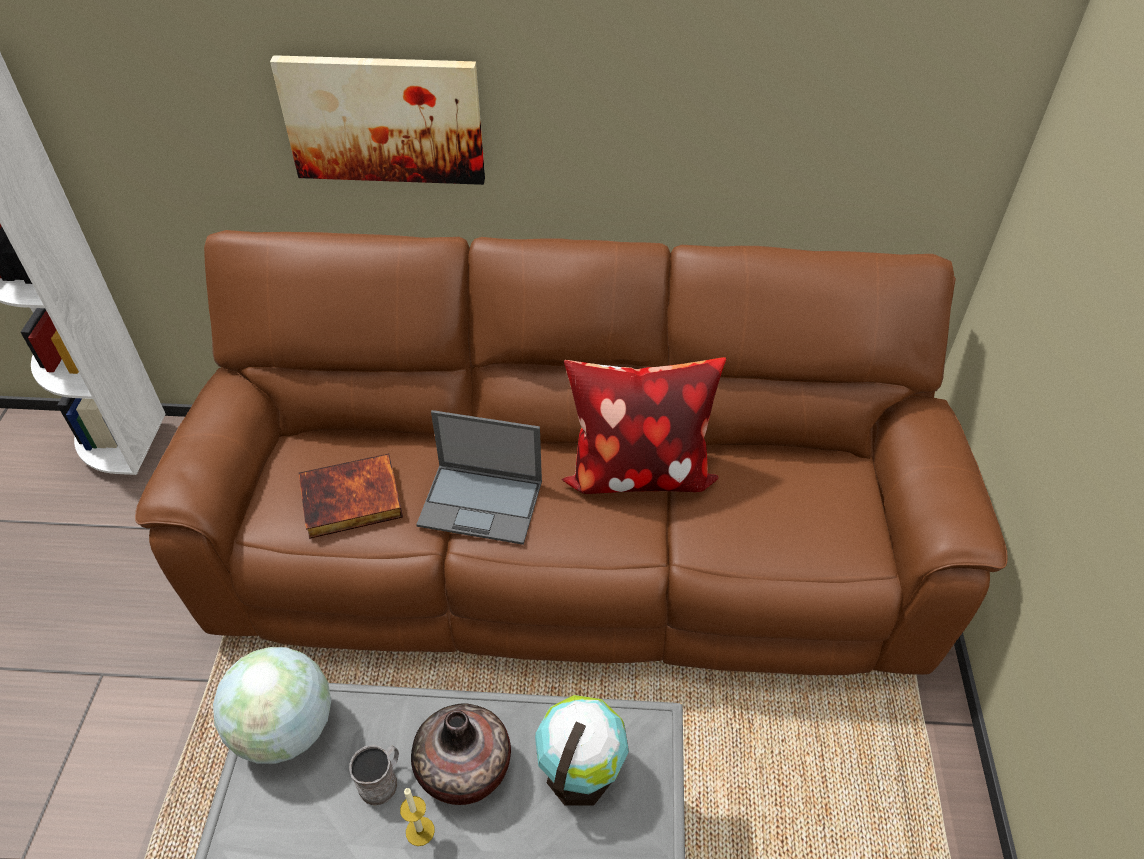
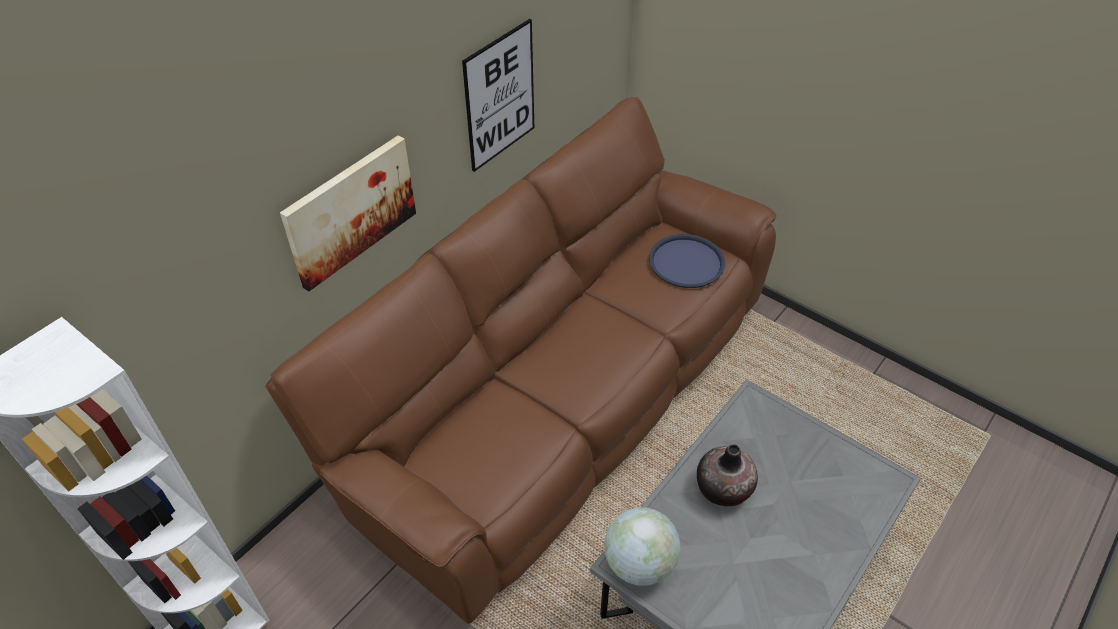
camera: 55 degrees left, 0 degrees up
(351, 501) = (503, 452): book -> none
(382, 781) = (705, 530): grey mug -> none
(420, 831) = (746, 525): candle -> none
(482, 503) = (561, 389): laptop -> none
(580, 771) = (756, 440): globe -> none
(637, 471) = (594, 311): pillow -> none
(681, 111) = (500, 96): none -> picture
(816, 518) = (686, 262): none -> blue tray

